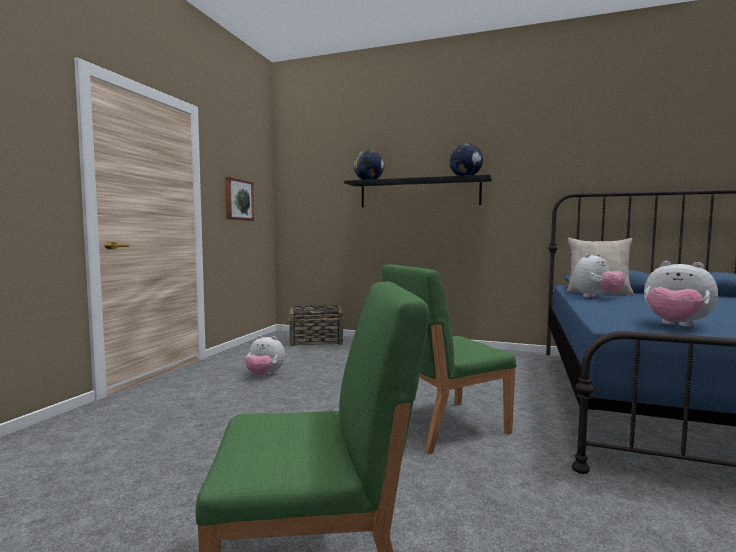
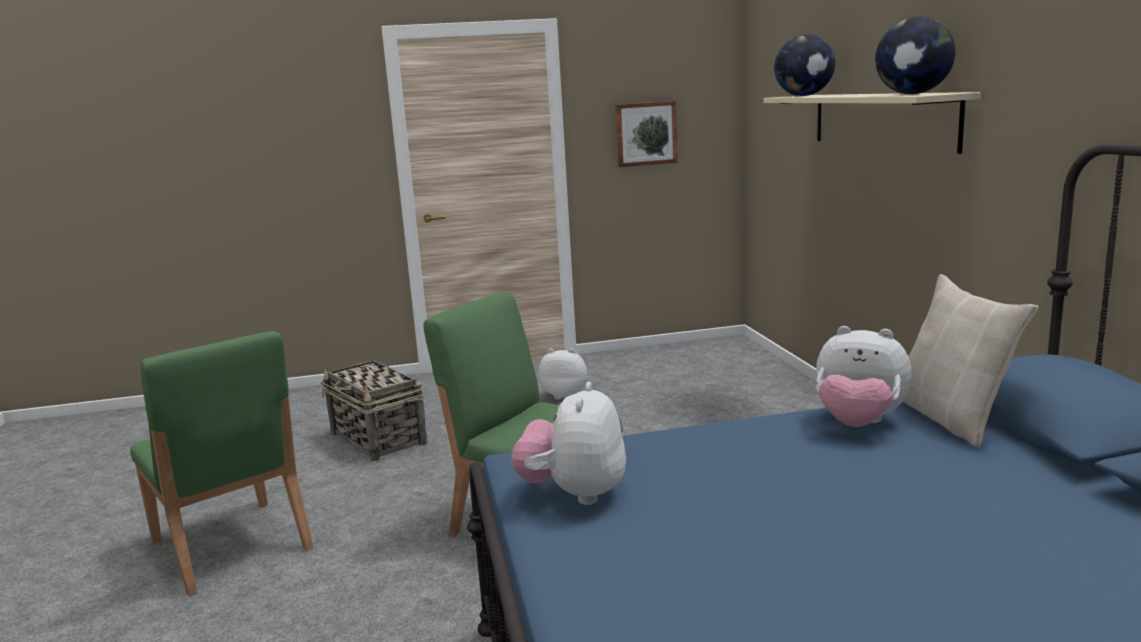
camera: 60 degrees right, 10 degrees up
(265, 375) = (565, 395): plush toy -> plush toy turned 120 degrees clockwise
(316, 342) = (735, 369): basket -> basket (378, 439)
(419, 193) = (881, 120): black shelf -> beige shelf

